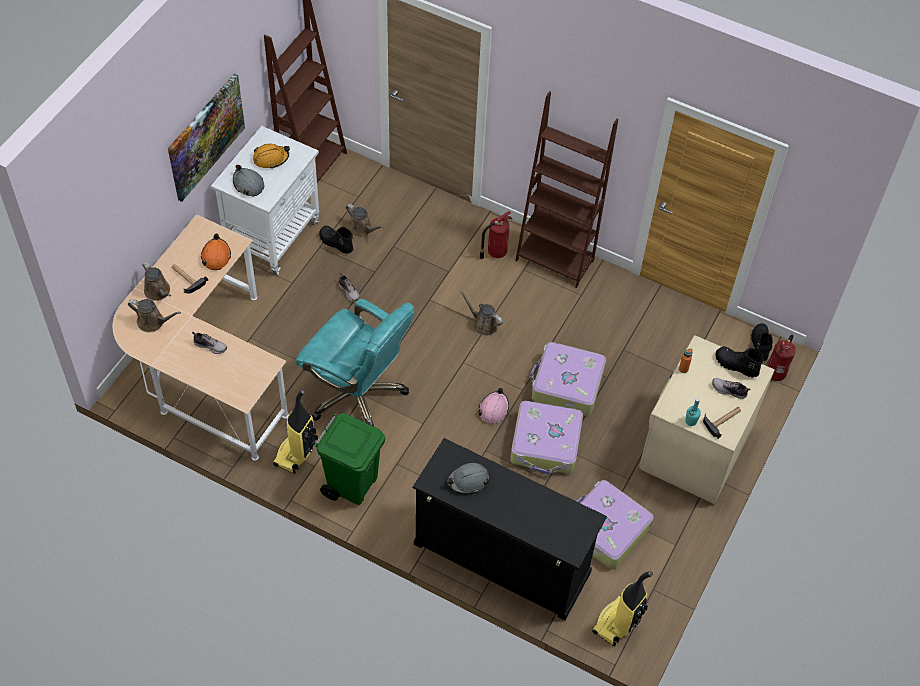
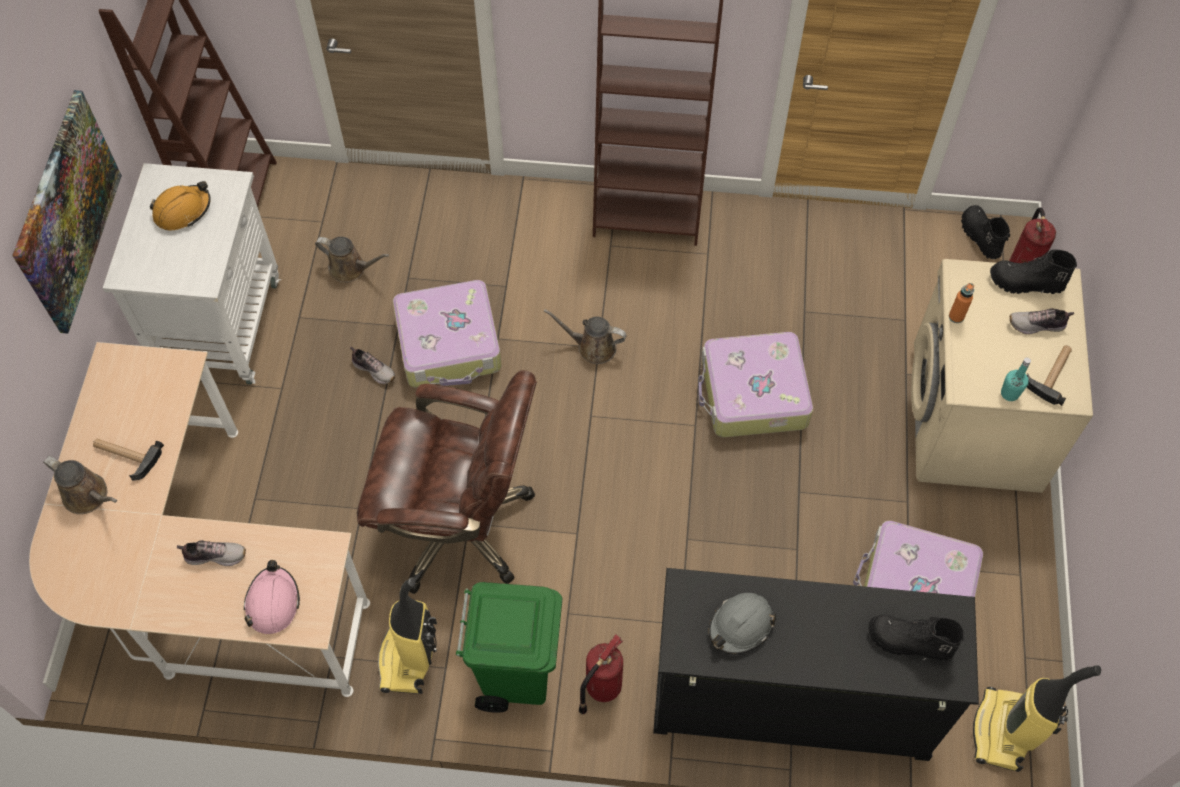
camera: 20 degrees left, 5 degrees up
(153, 322) = (101, 551): brown watering can -> none
(216, 256) = (159, 400): orange hard hat -> none
(248, 184) = (164, 264): grey hard hat -> none
(335, 243) = (320, 303): black boot -> black boot (909, 642)
(356, 393) = (457, 525): turquoise office chair -> brown office chair
(493, 409) = (668, 471): pink hard hat -> pink hard hat (272, 602)
(495, 252) = (559, 234): fire extinguisher -> fire extinguisher (601, 688)
(546, 444) = (768, 495): suitcase -> suitcase (449, 344)

